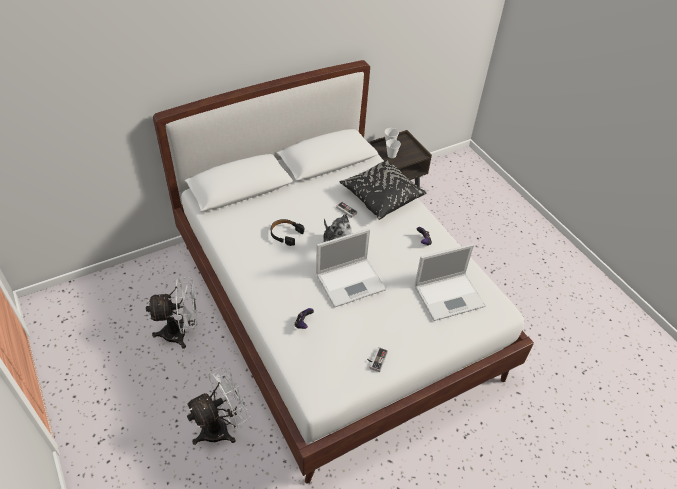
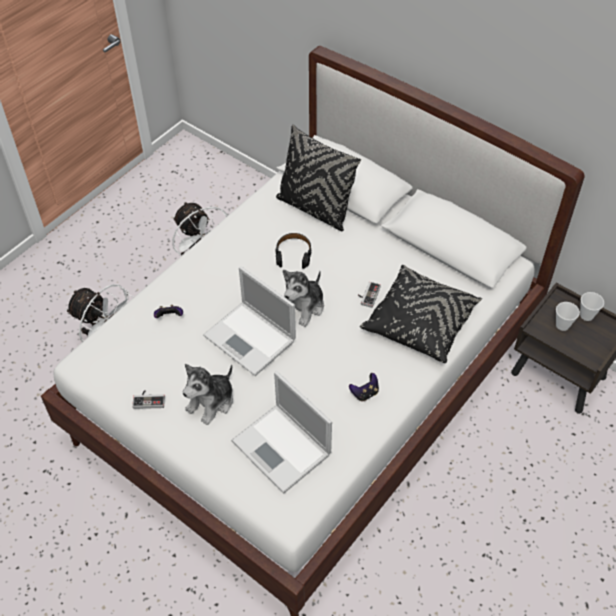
camera: 70 degrees right, 5 degrees up
(250, 209) = (315, 208): none -> black pillow
(395, 322) = (211, 402): none -> plush toy

